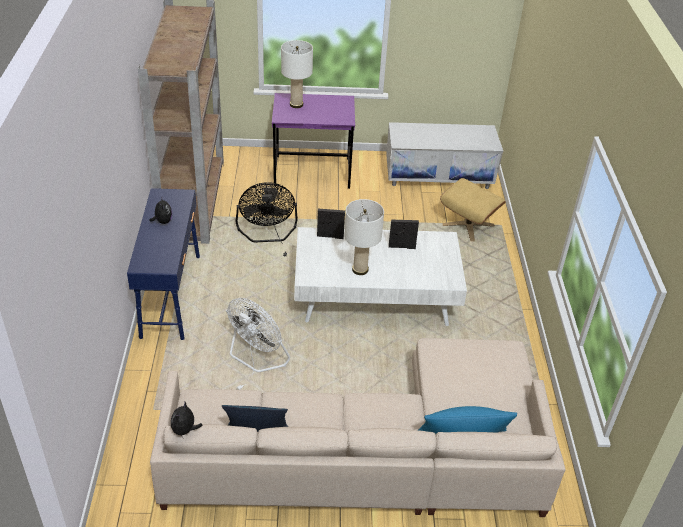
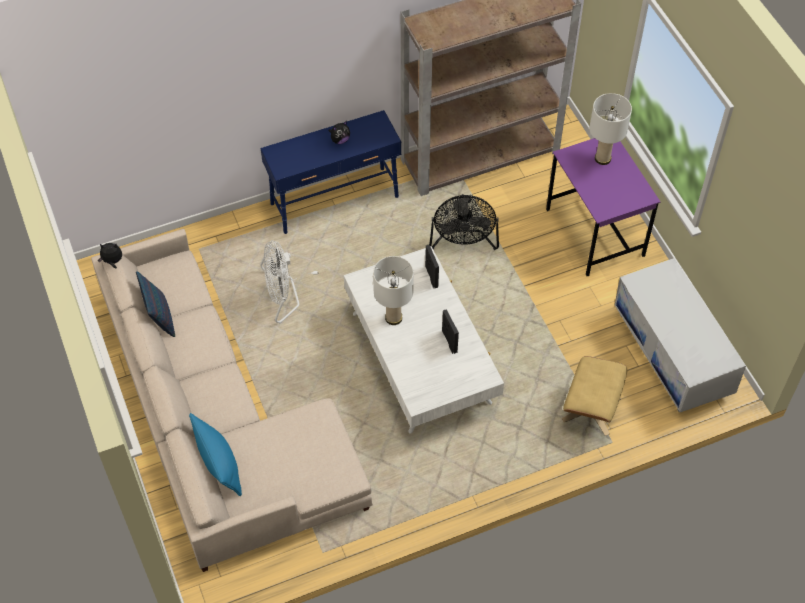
camera: 70 degrees right, 15 degrees up
(252, 360) = (285, 292): white fan -> white fan turned 150 degrees clockwise
(269, 236) = (461, 238): black fan -> black fan turned 120 degrees clockwise

